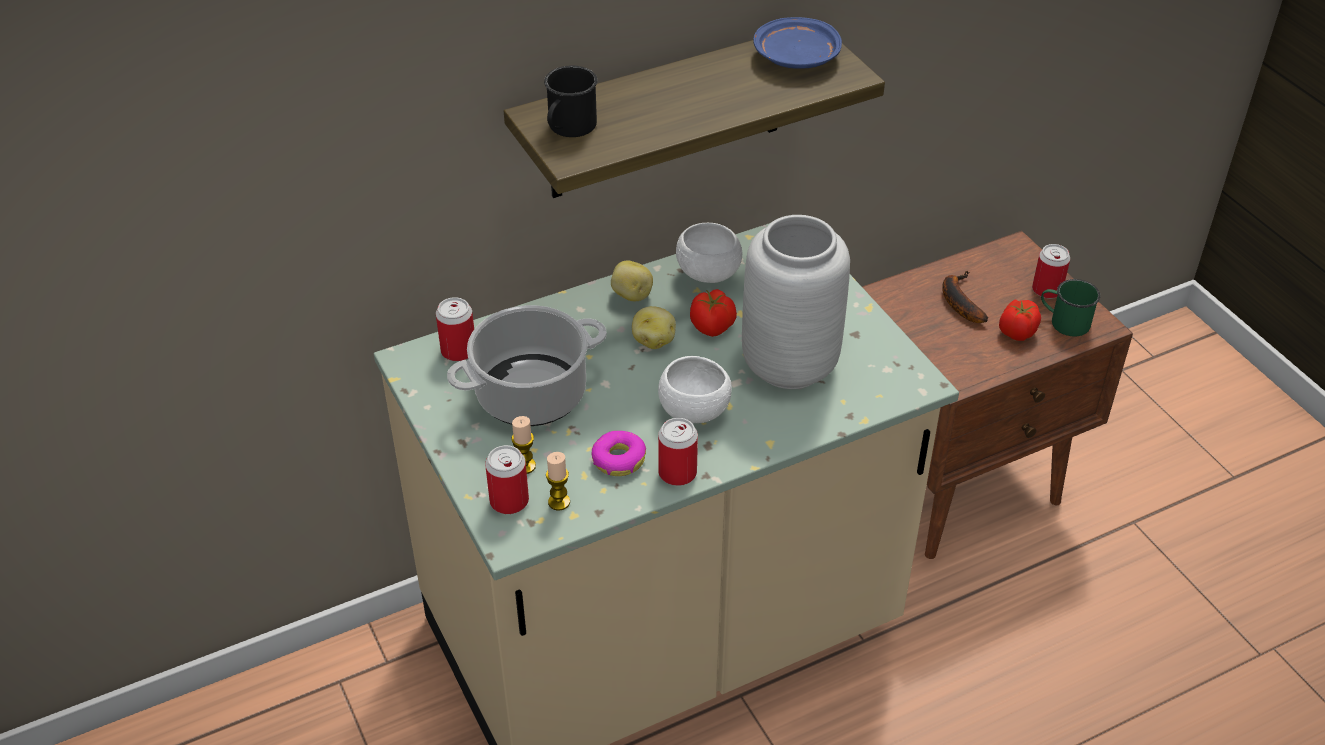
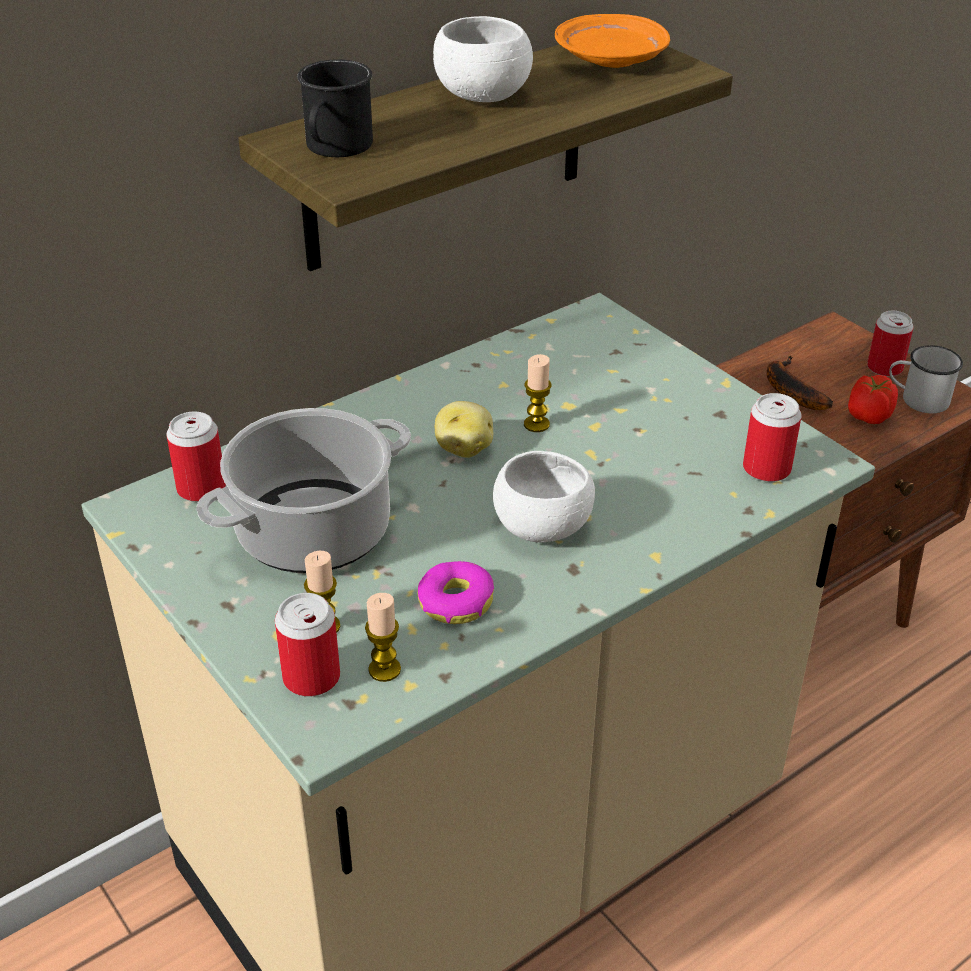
camera: 10 degrees left, 5 degrees down
(631, 295) = (421, 399): potato -> none
(677, 473) = (542, 609): can -> can (766, 469)
(708, 274) = (513, 365): white bowl -> white bowl (483, 96)
(712, 327) = (536, 424): tomato -> candle
(791, 365) = (652, 458): grey vase -> none
(796, 57) = (610, 59): blue plate -> orange plate
(1064, 322) = (917, 399): green mug -> white mug

